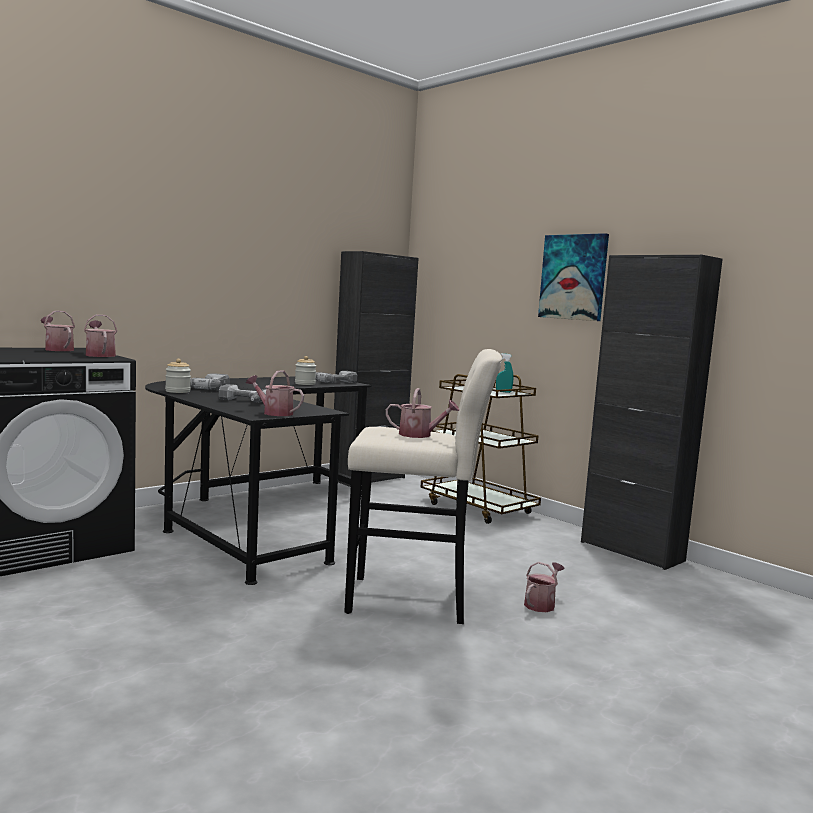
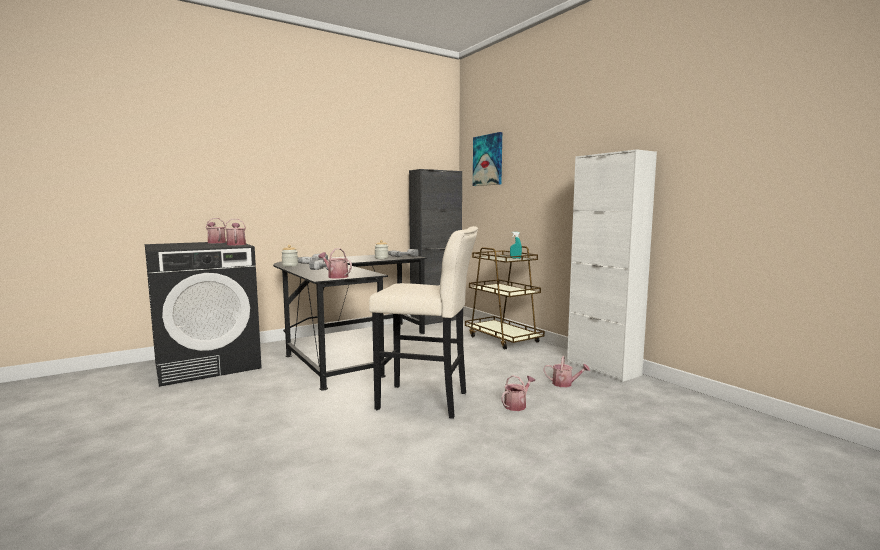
camera: 10 degrees right, 0 degrees up
(420, 435) = (423, 287): watering can -> watering can (565, 384)
(573, 277) = (559, 175): picture -> picture (488, 160)
(631, 551) = (603, 368): black cabinet -> white cabinet

